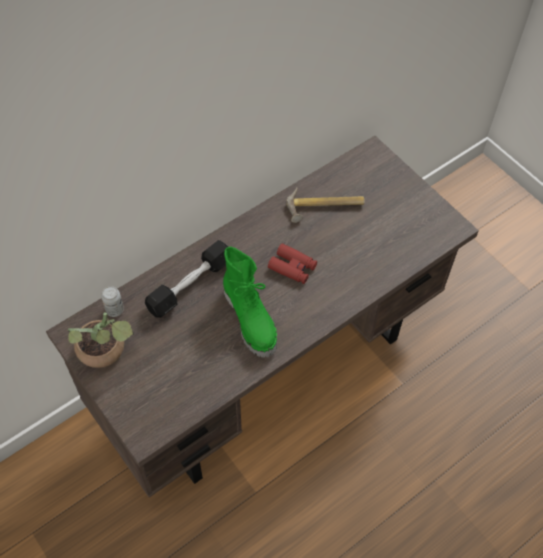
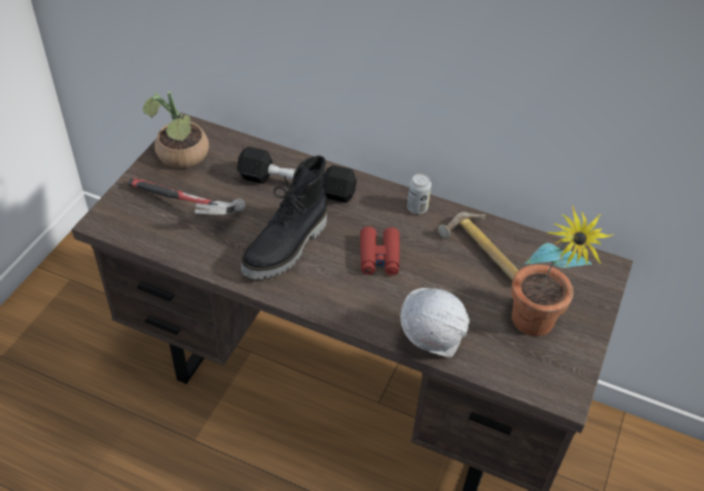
camera: 60 degrees right, 10 degrees down
(115, 310) = (231, 145): can -> can (417, 208)
(167, 370) = (186, 208): none -> hammer
(251, 319) = (287, 248): green boot -> black boot
(380, 273) = (432, 340): none -> white hard hat
(401, 215) = (534, 330): none -> potted plant

